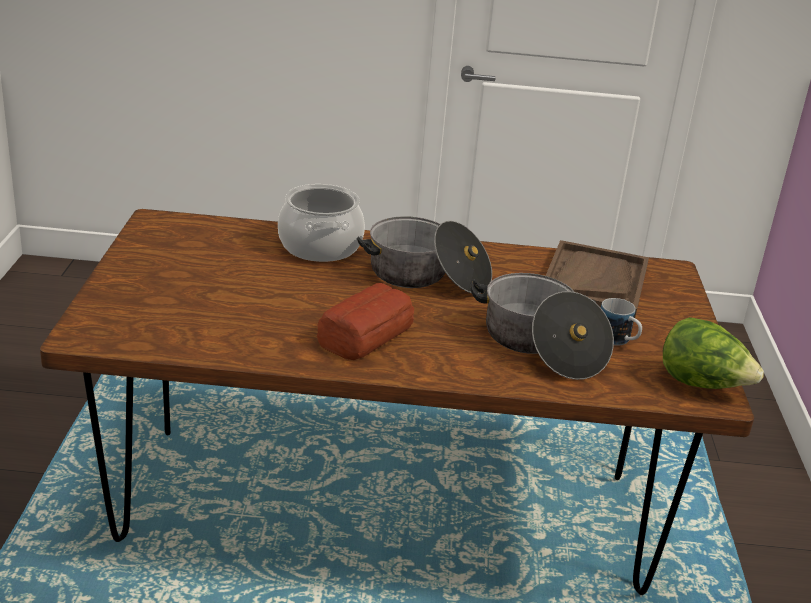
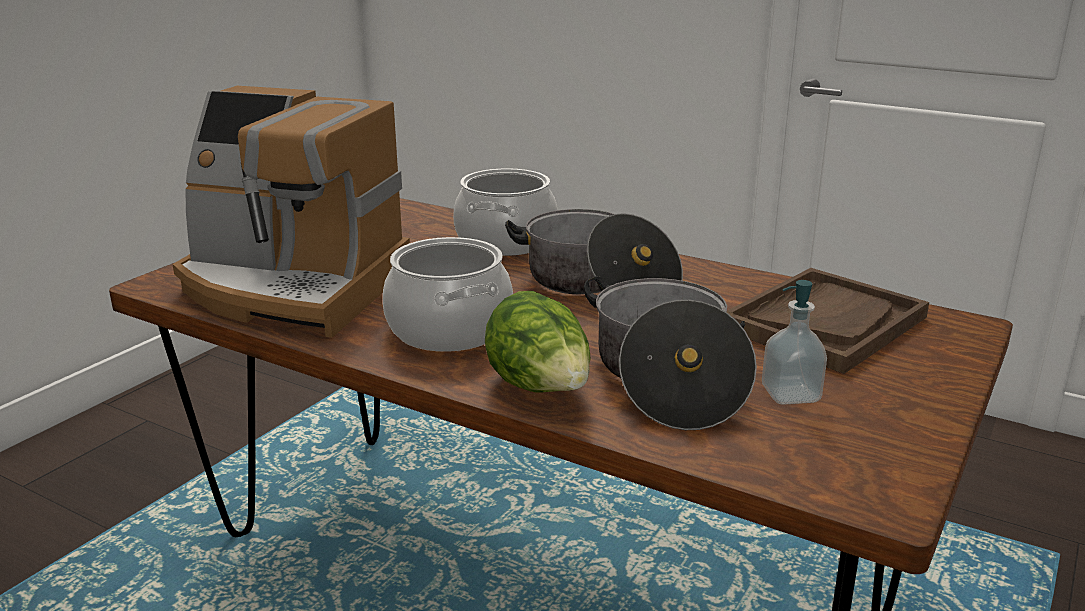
camera: 30 degrees right, 5 degrees down
(202, 320) = (293, 288): none -> coffee machine
(364, 335) = (448, 329): bread -> cooking pot
(618, 341) = (790, 394): mug -> soap dispenser
(702, 385) = (877, 476): lettuce -> lettuce (541, 389)

